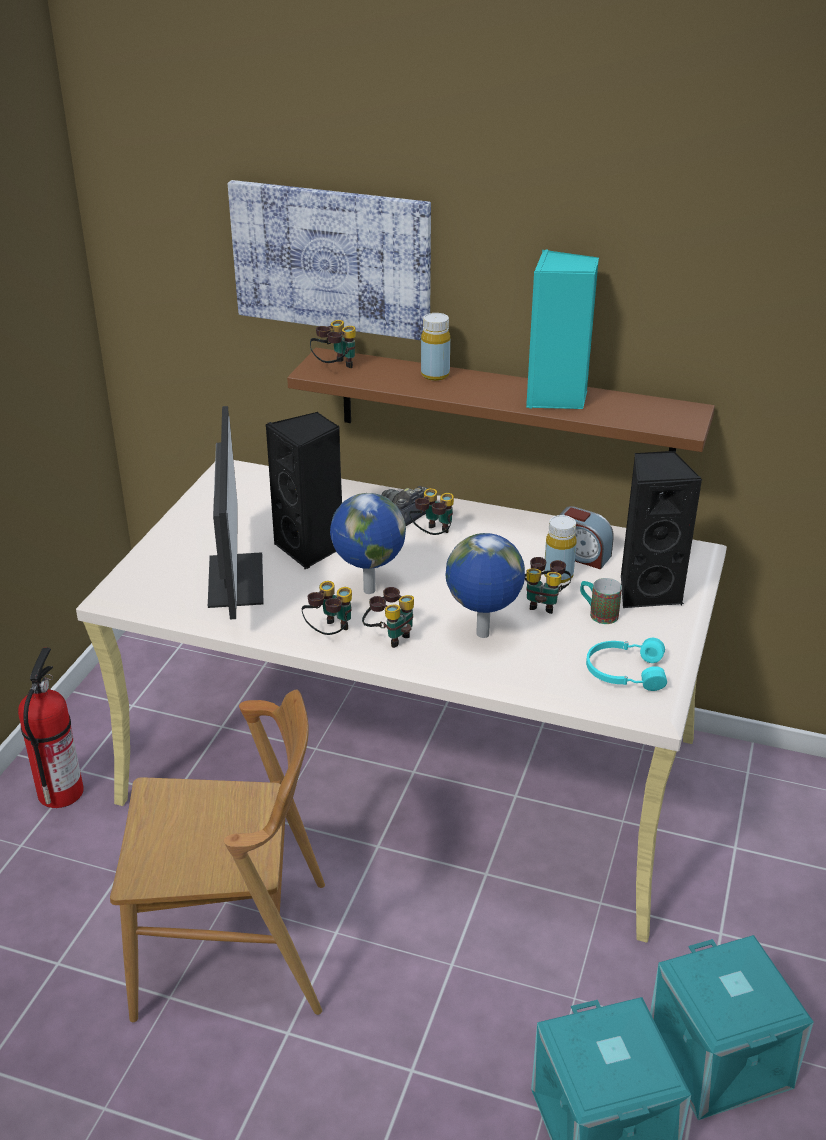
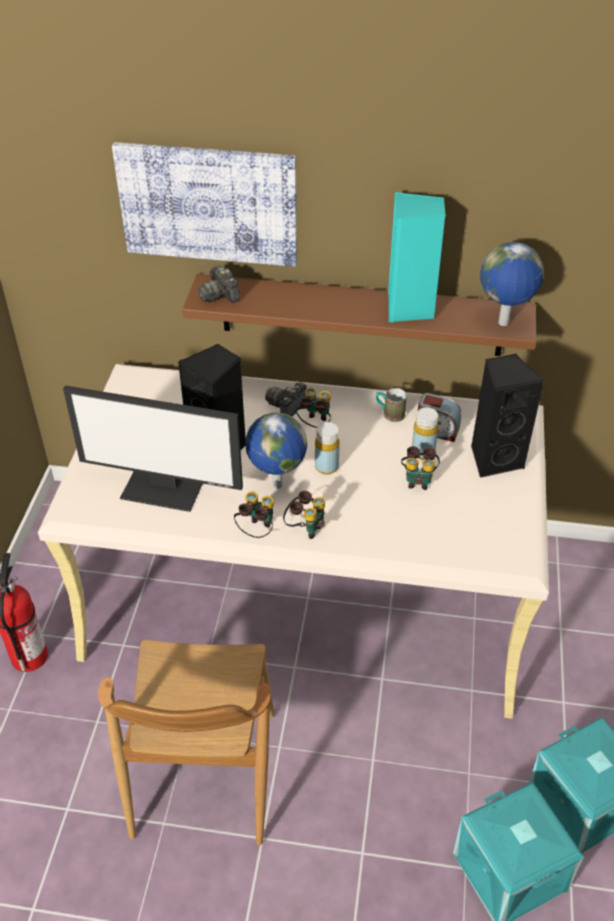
camera: 10 degrees left, 10 degrees up
(233, 579) = (164, 488): monitor -> monitor turned 120 degrees clockwise
(233, 949) = (203, 774): brown chair -> brown chair turned 105 degrees clockwise
(334, 368) = (219, 295): binoculars -> camera
(435, 375) = (305, 294): yellow bottle -> yellow bottle (326, 467)
(482, 635) = (378, 517): globe -> globe (503, 324)
(598, 614) = (462, 485): mug -> mug (389, 414)
(625, 672) = (495, 538): turquoise headphones -> none

